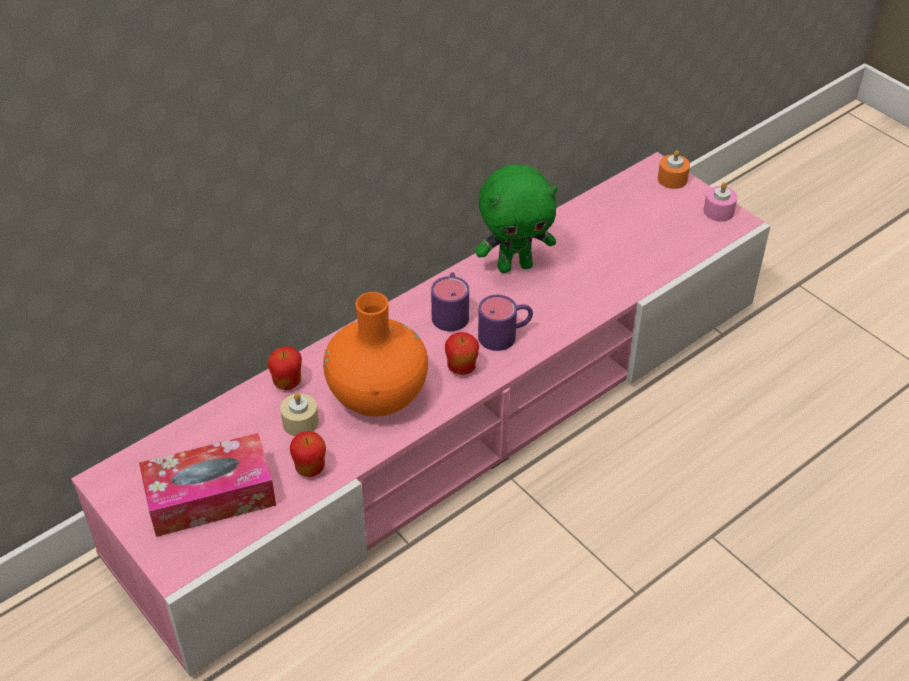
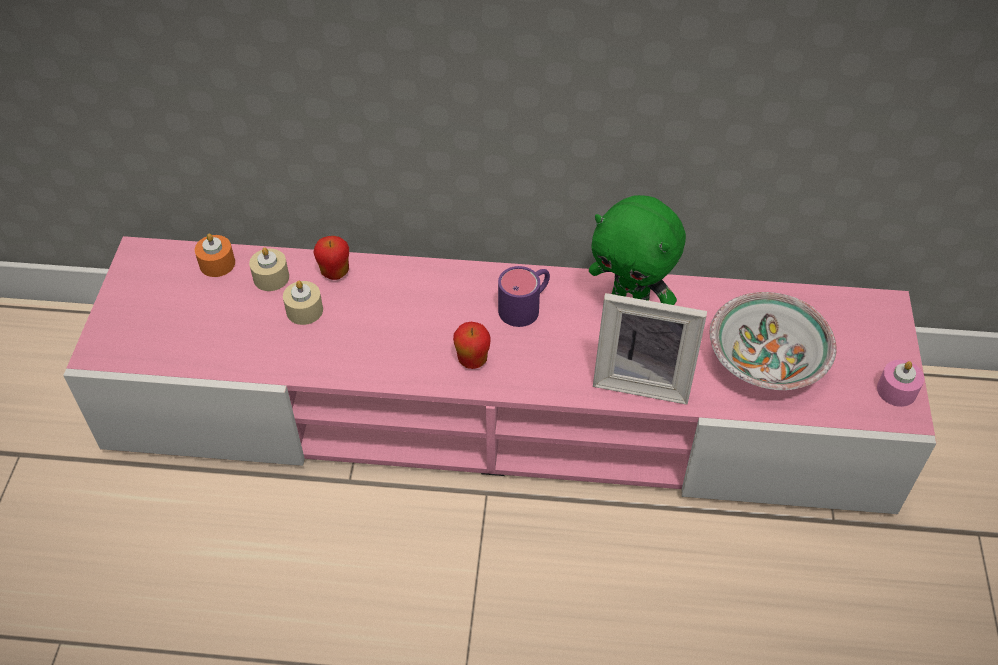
camera: 45 degrees right, 5 degrees up
(210, 496) = (180, 318): tissue box -> none
(243, 420) = (271, 277): none -> beige candle
(310, 469) = (265, 352): apple -> none
(377, 395) = (383, 332): orange vase -> none
(505, 335) = (544, 359): purple mug -> none
(579, 303) = (642, 379): none -> picture frame
(632, 242) = (766, 359): none -> bowl
(672, 179) = (888, 327): orange candle -> orange candle (217, 263)

